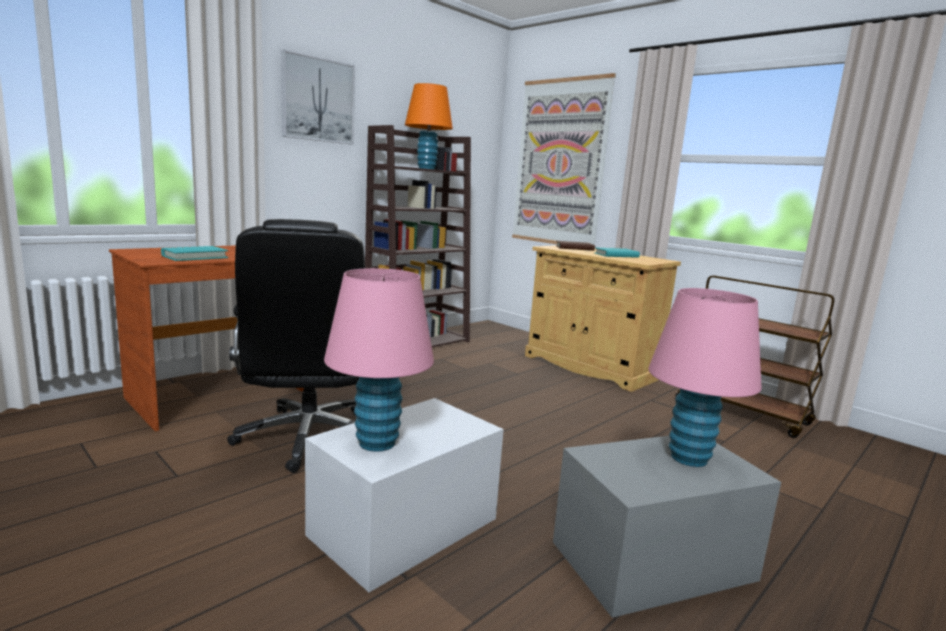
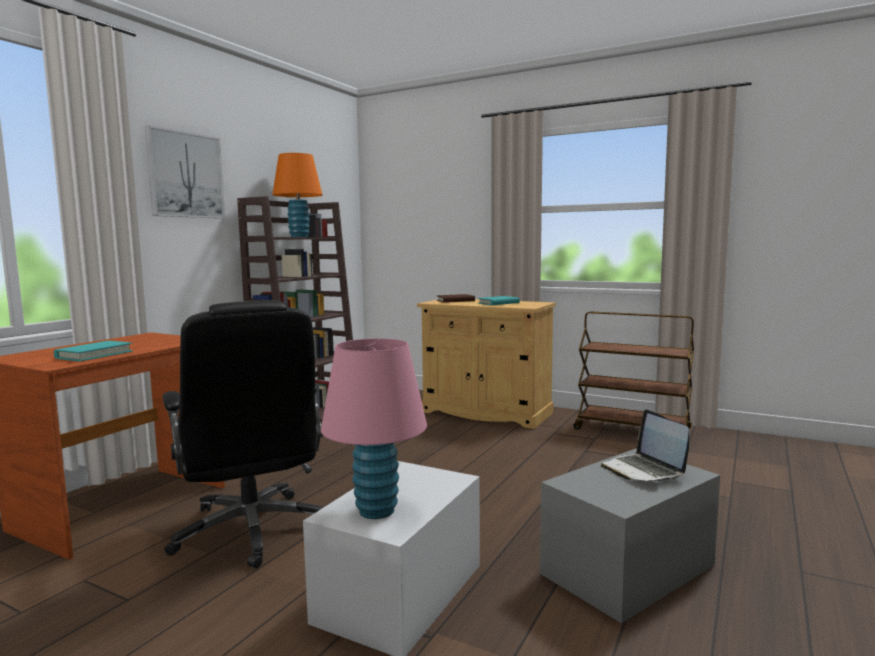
camera: 15 degrees left, 5 degrees down
(559, 163) = (424, 221): picture -> none
(689, 458) = (643, 470): pink table lamp -> laptop

